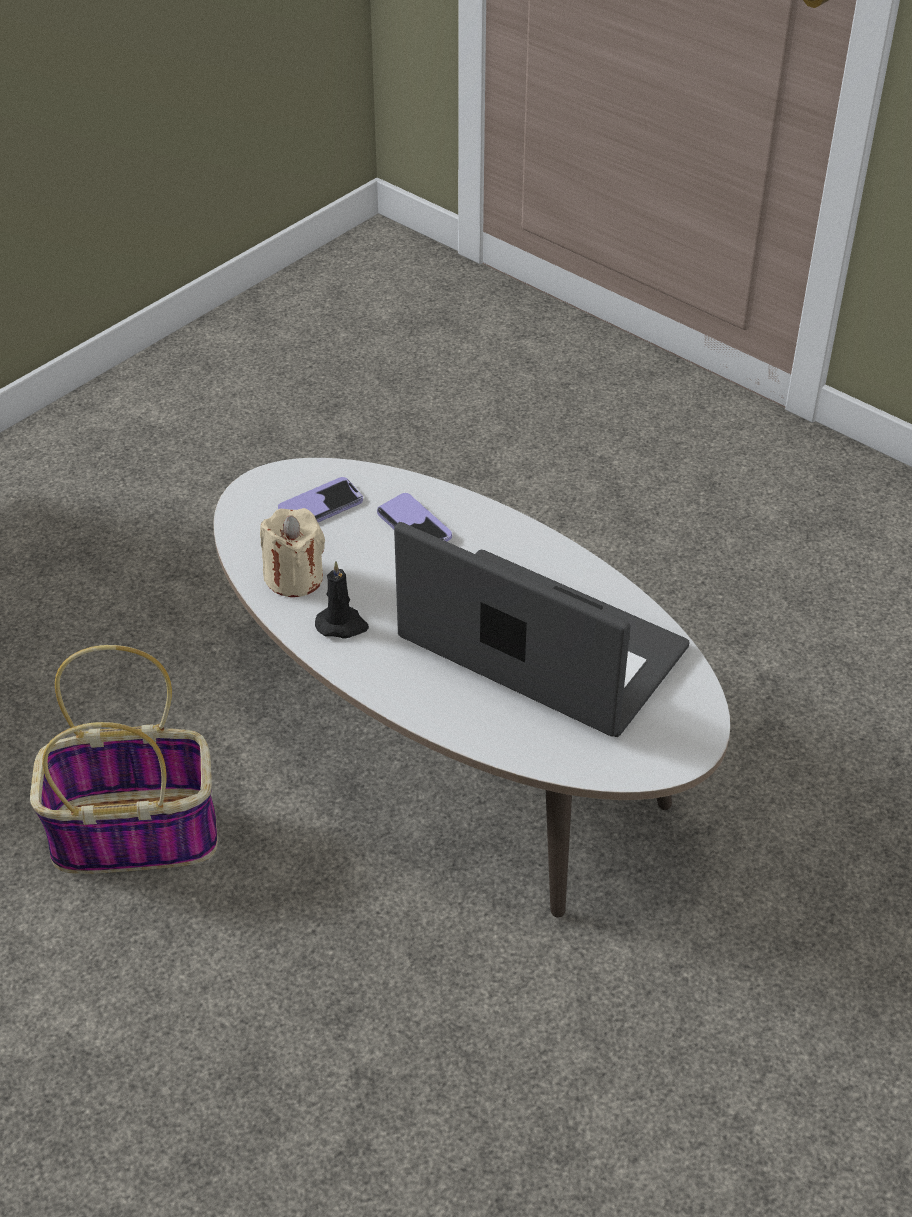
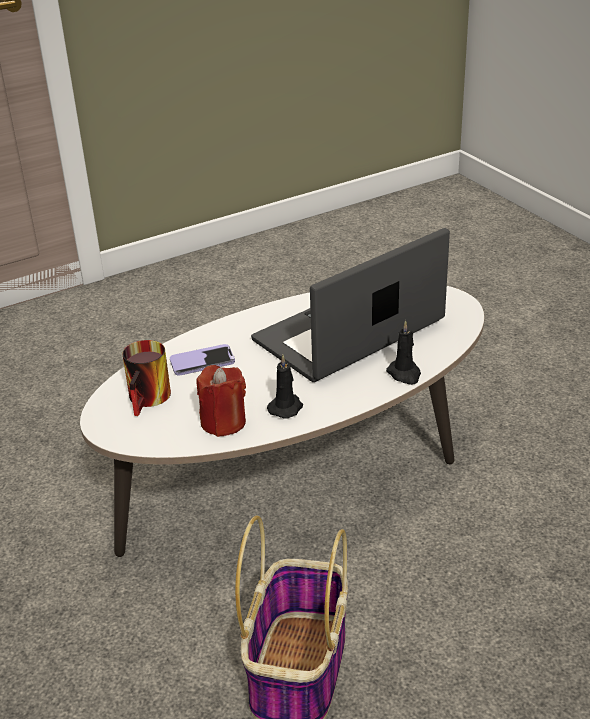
camera: 70 degrees left, 10 degrees down
(294, 578) = (223, 422): beige candle -> red candle
(320, 506) = (151, 399): phone -> mug
(458, 724) = (404, 374): none -> black candle

